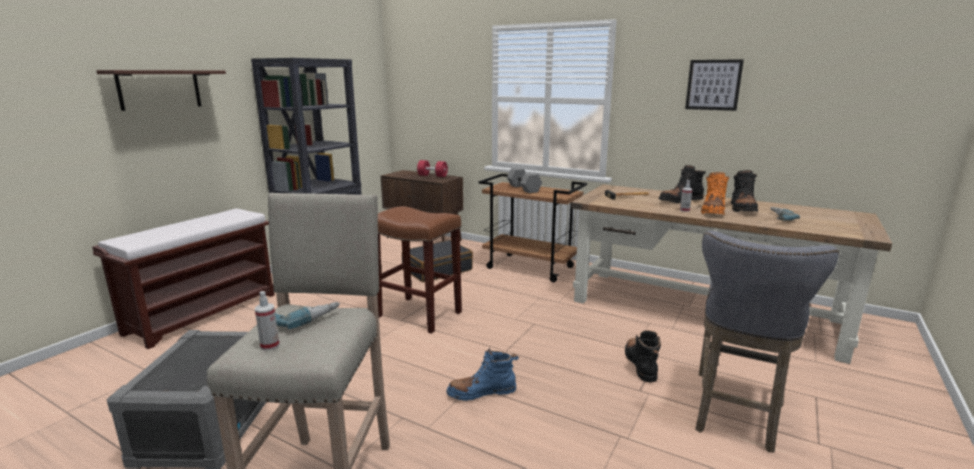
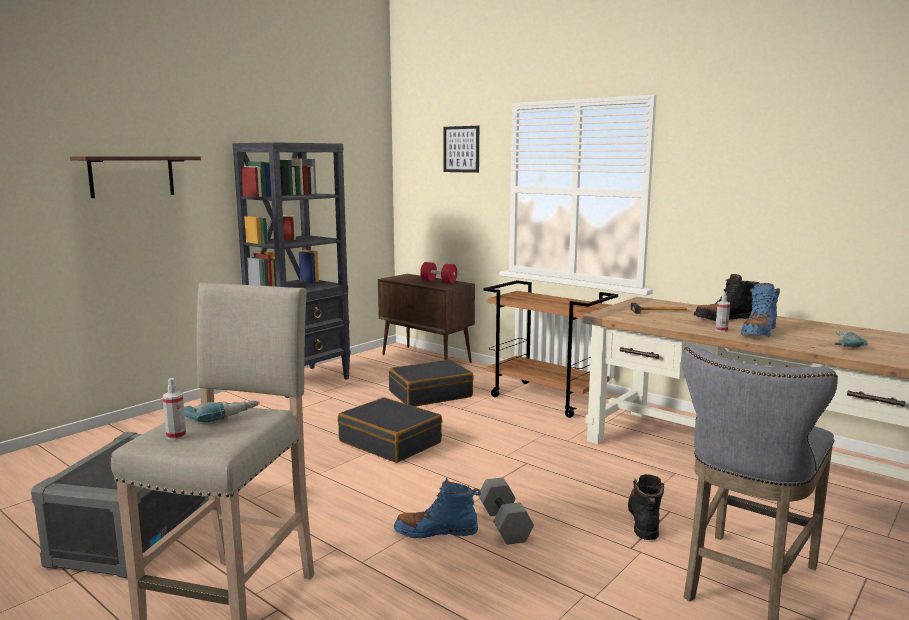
camera: 10 degrees right, 5 degrees down
(204, 313) = (157, 423): brown bench -> none
(417, 314) = (390, 442): brown stool -> black suitcase
(524, 188) = (540, 299): grey dumbbell -> grey dumbbell (505, 524)
(713, 85) = (775, 174): picture -> picture (461, 149)
(713, 211) = (759, 332): orange boot -> blue boot
(742, 208) = (801, 331): black boot -> none

